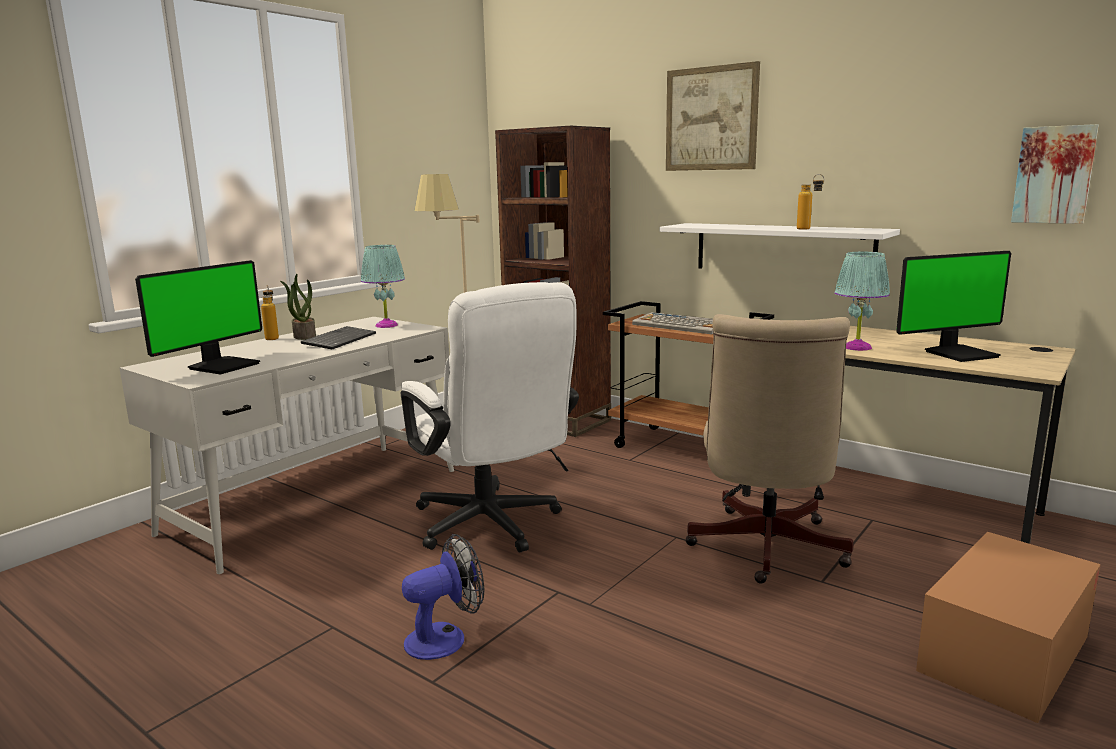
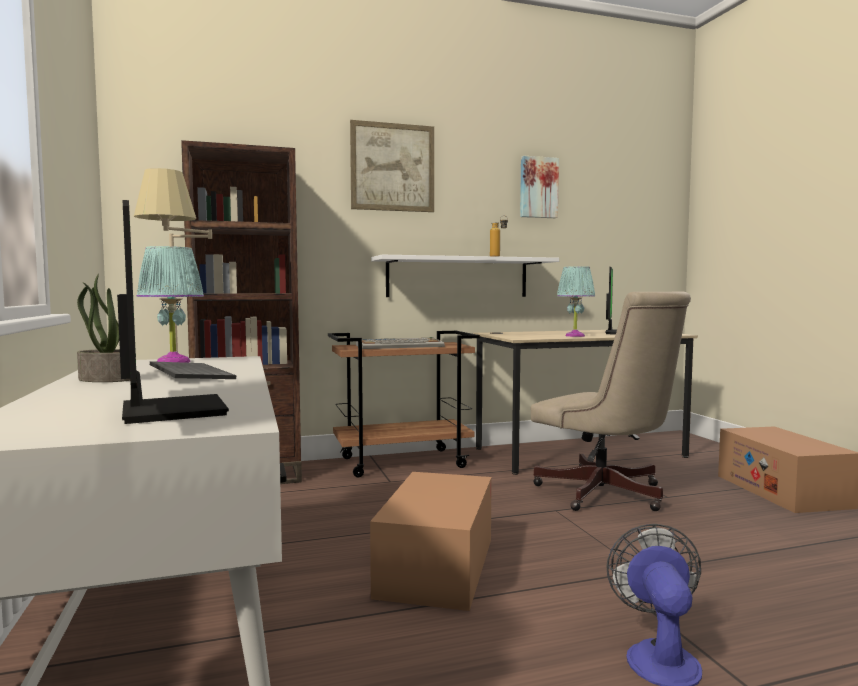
camera: 55 degrees left, 10 degrees down
(272, 338) = (55, 387): bottle -> none
(492, 527) = (437, 566): white office chair -> cardboard box
(1053, 175) = (614, 226): picture -> picture (538, 187)

